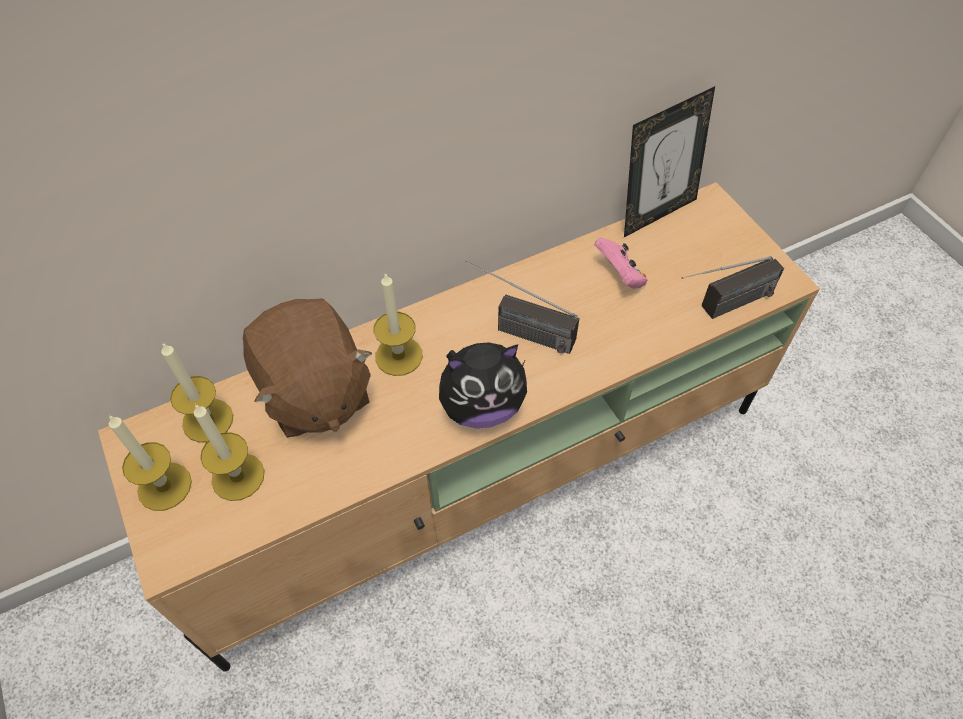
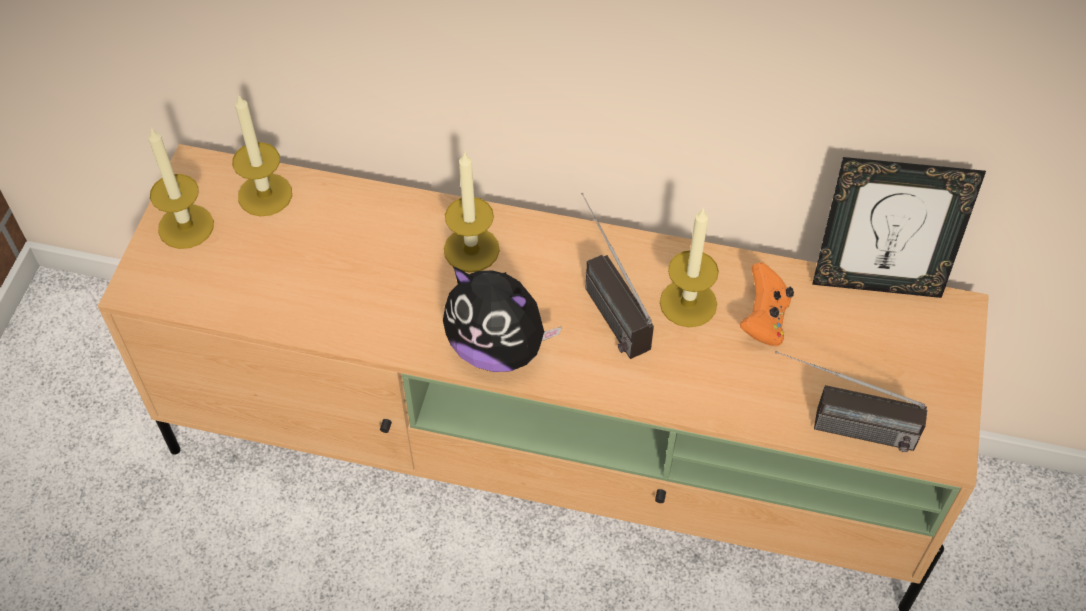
camera: 40 degrees right, 0 degrees up
(238, 476) = (245, 259): candle -> candle (688, 303)
(314, 392) = (369, 231): brown plush toy -> none
(620, 276) = (764, 320): pink game controller -> orange game controller

